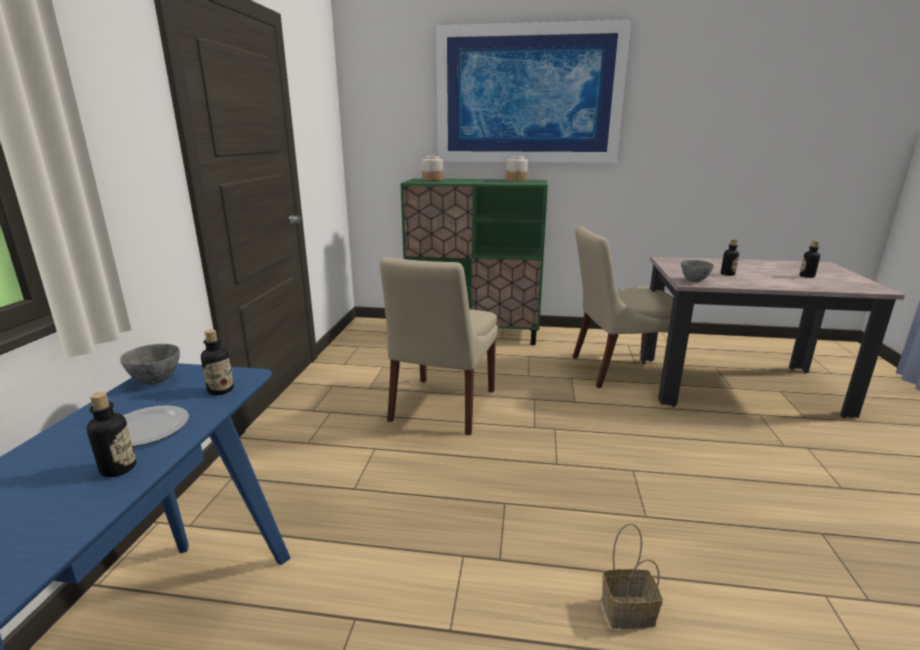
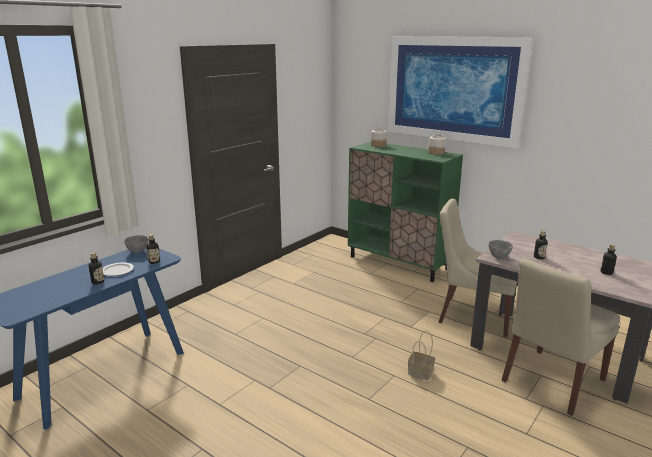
camera: 30 degrees right, 0 degrees up
(442, 407) = (322, 306): beige chair -> beige chair (551, 382)
(629, 611) = (304, 430): basket -> basket (421, 373)

